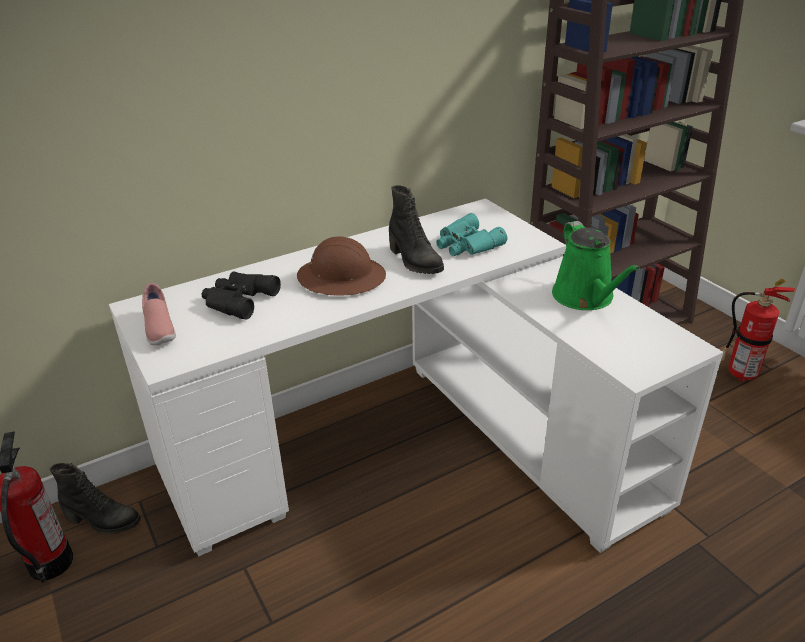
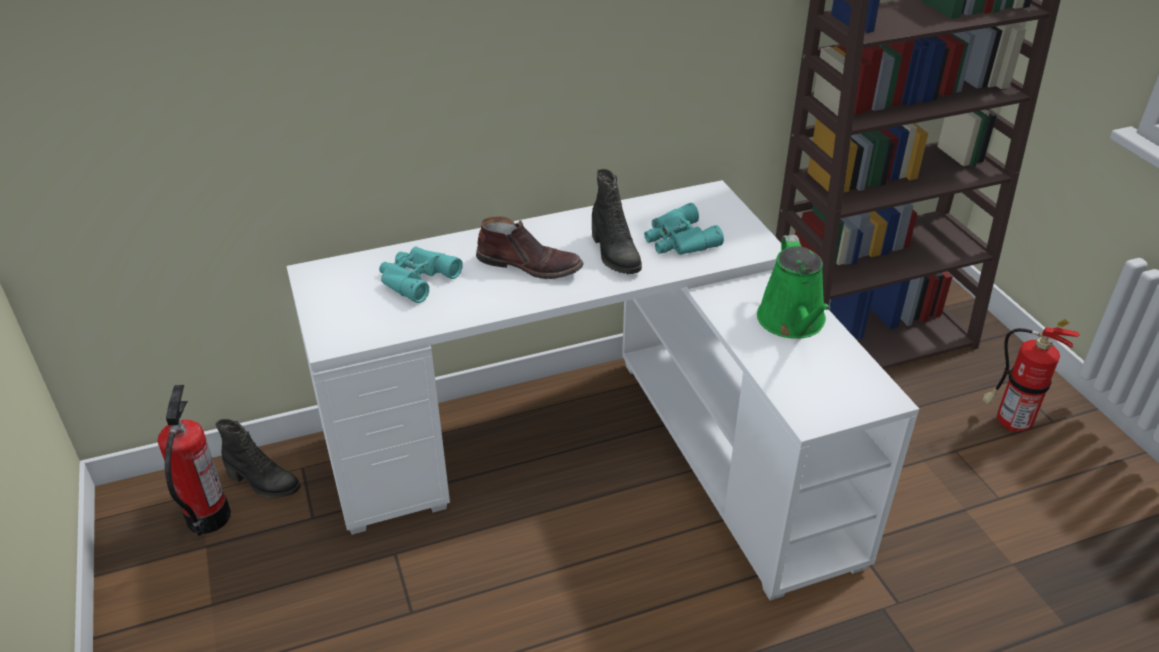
camera: 10 degrees right, 5 degrees up
(159, 329) = (331, 303): pink shoe -> none
(237, 300) = (415, 278): black binoculars -> turquoise binoculars
(341, 277) = (530, 265): brown hard hat -> brown boot

